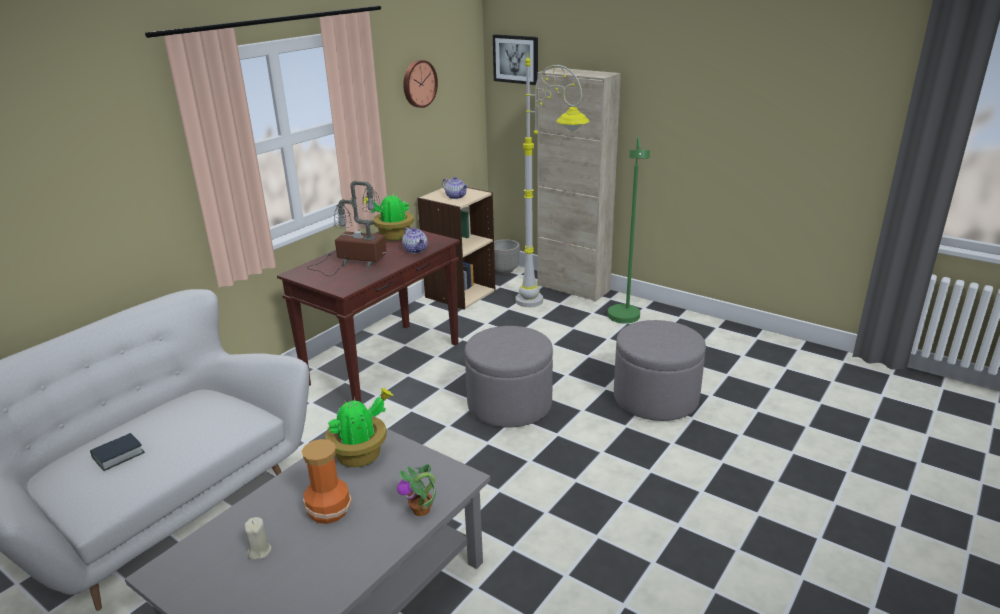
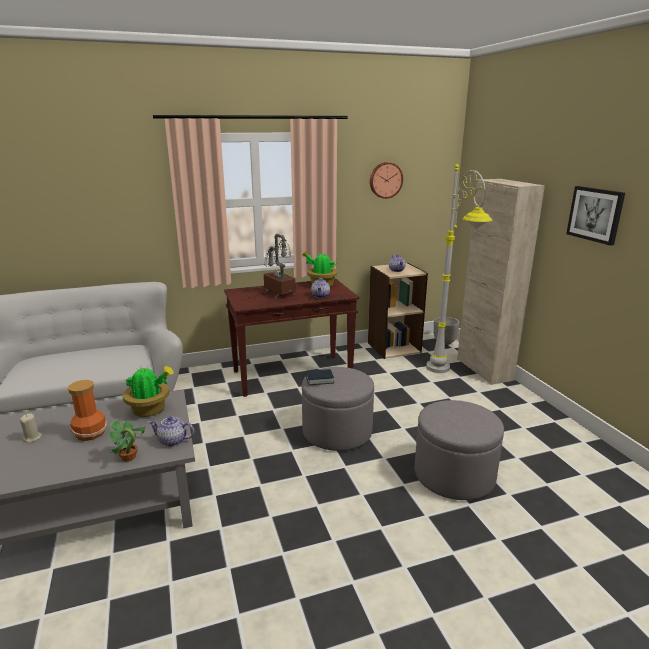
camera: 35 degrees right, 5 degrees down
(118, 455) = (62, 362): book -> book (319, 380)
(441, 472) = (172, 441): none -> teapot
(516, 59) = (478, 171): picture -> picture (595, 214)
(625, 320) = (500, 406): green floor lamp -> none

